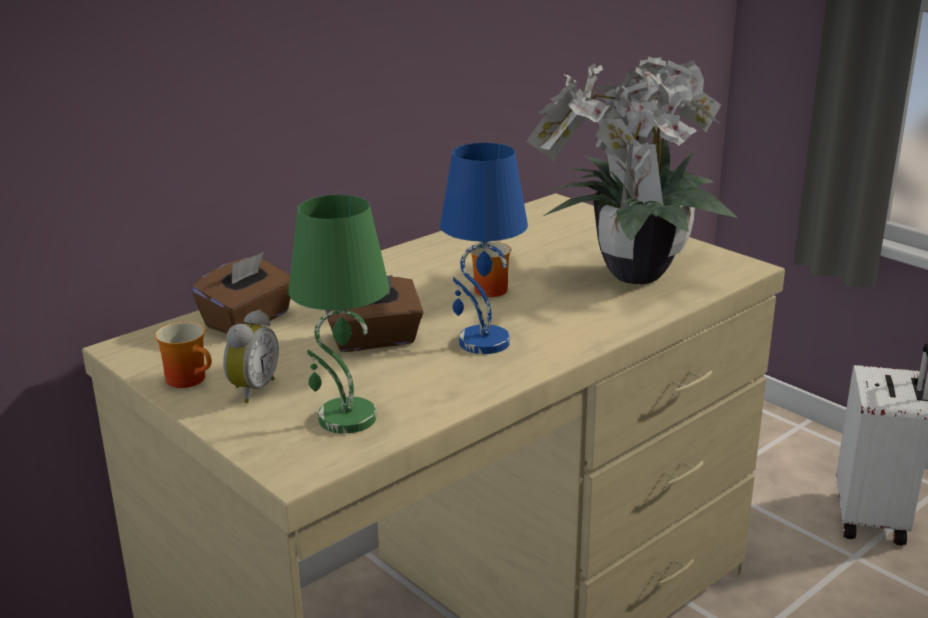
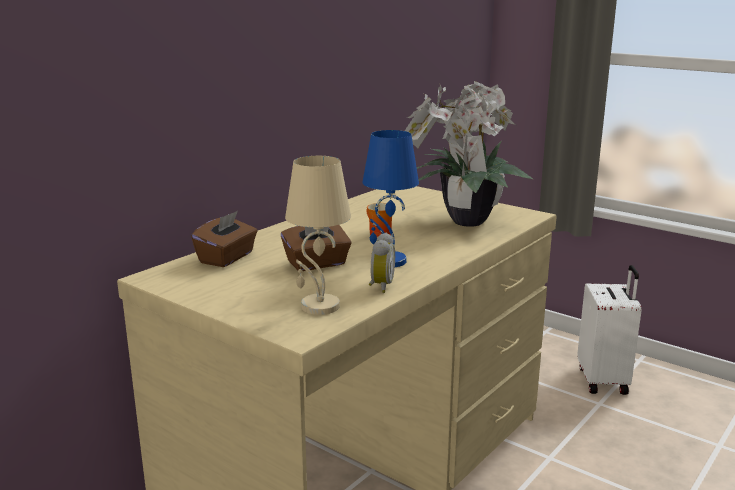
camera: 10 degrees left, 5 degrees down
(191, 379) = (203, 292): mug -> none
(251, 390) = (248, 295): alarm clock -> alarm clock (380, 286)
(345, 419) = (319, 307): green table lamp -> beige table lamp

